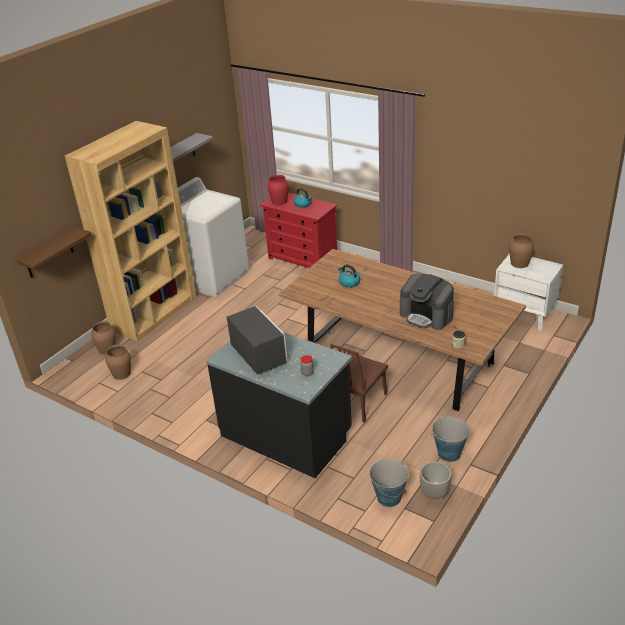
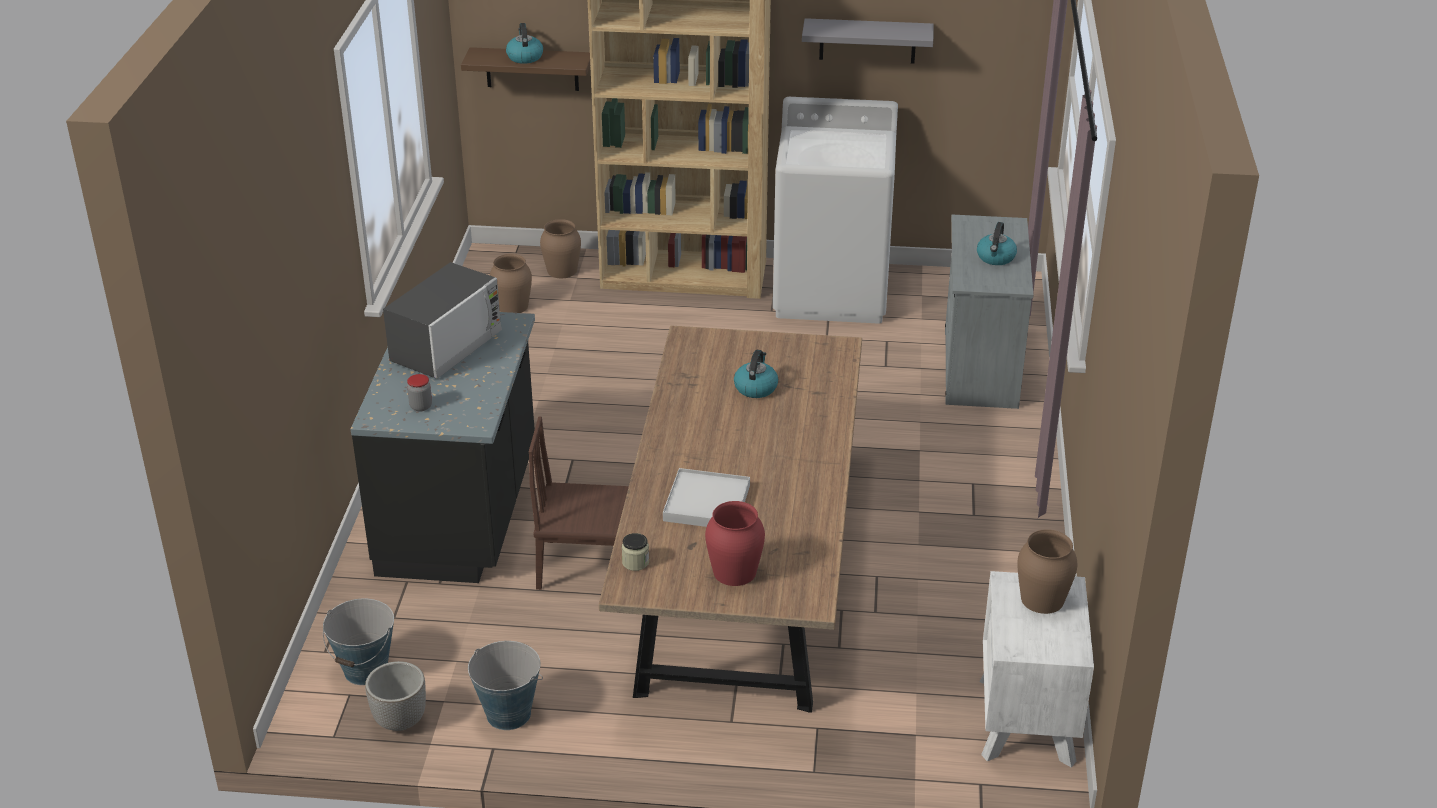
camera: 60 degrees right, 0 degrees up
(52, 245) = (524, 57): none -> kettle
(279, 201) = (982, 230): red vase -> red vase (734, 572)
(303, 258) = (980, 368): red dresser -> grey dresser
(426, 315) = (707, 503): coffee machine -> white tray

